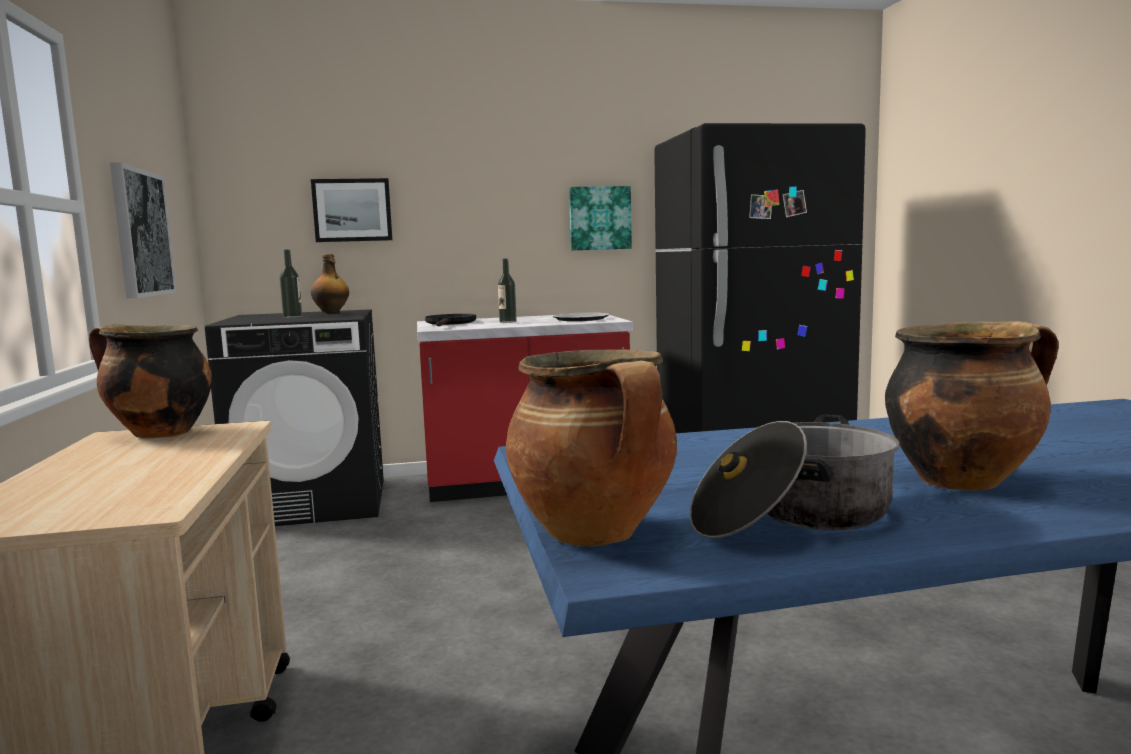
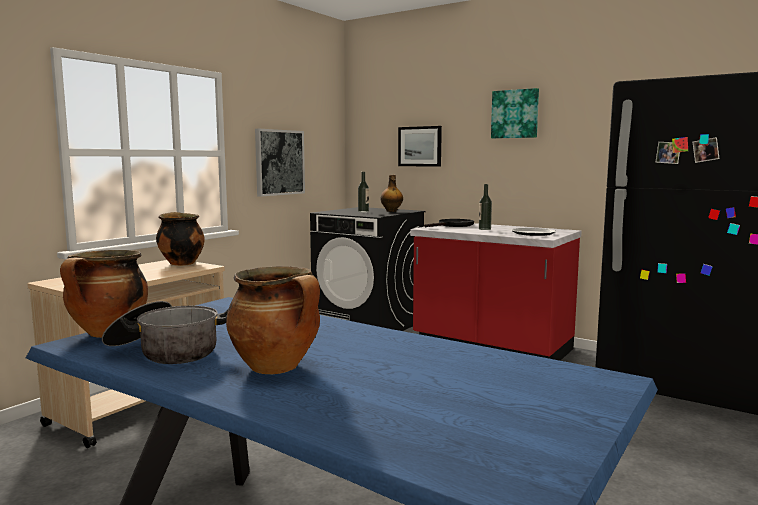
camera: 45 degrees right, 0 degrees up
(599, 218) = (586, 154): picture -> picture (515, 114)

